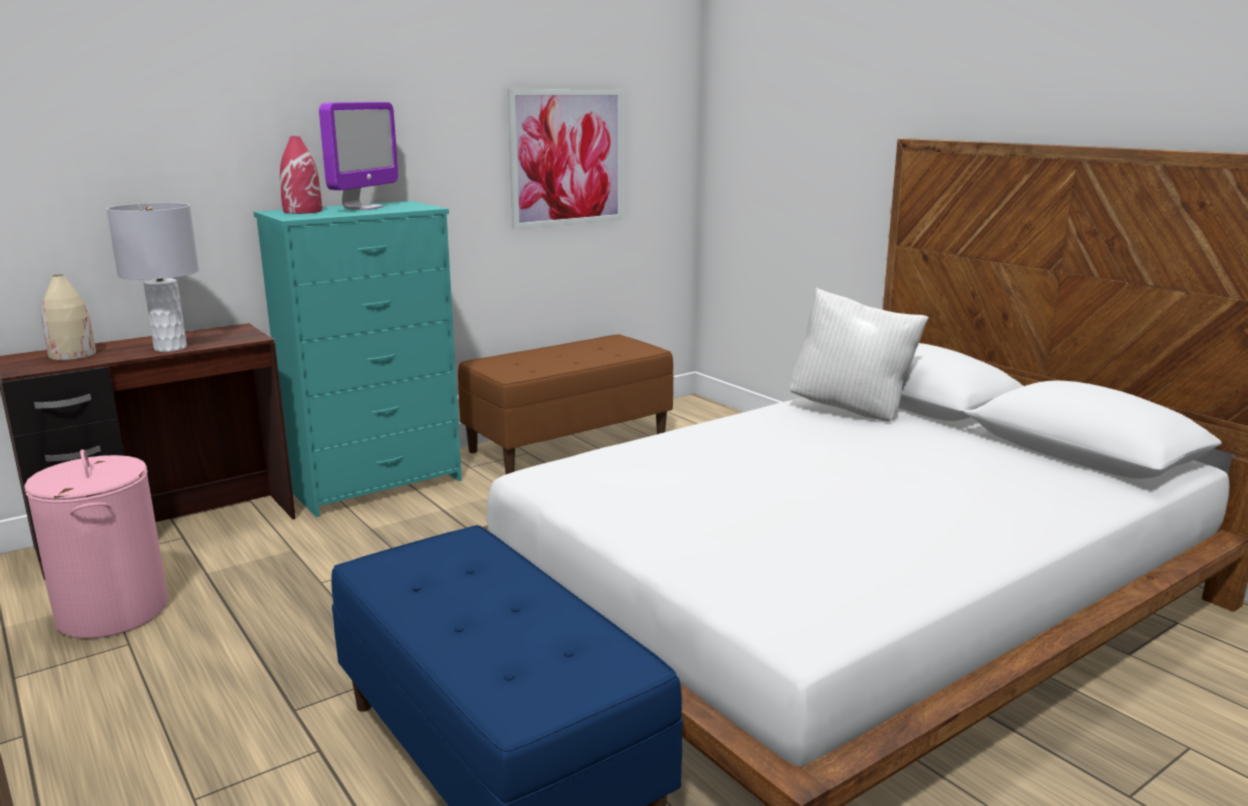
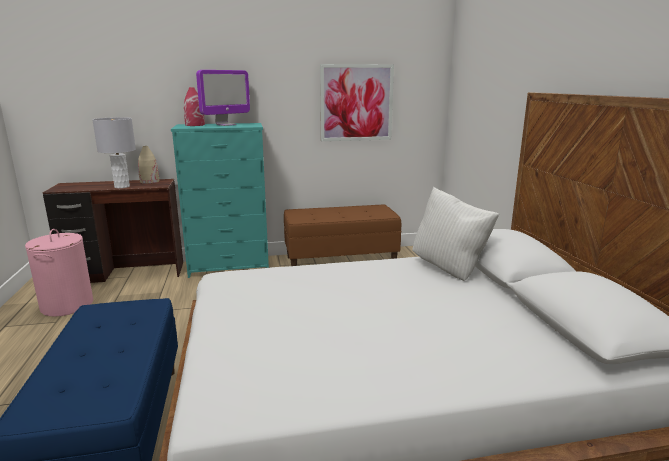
camera: 25 degrees right, 0 degrees up
(72, 355) = (83, 185): beige vase -> beige vase (149, 181)

